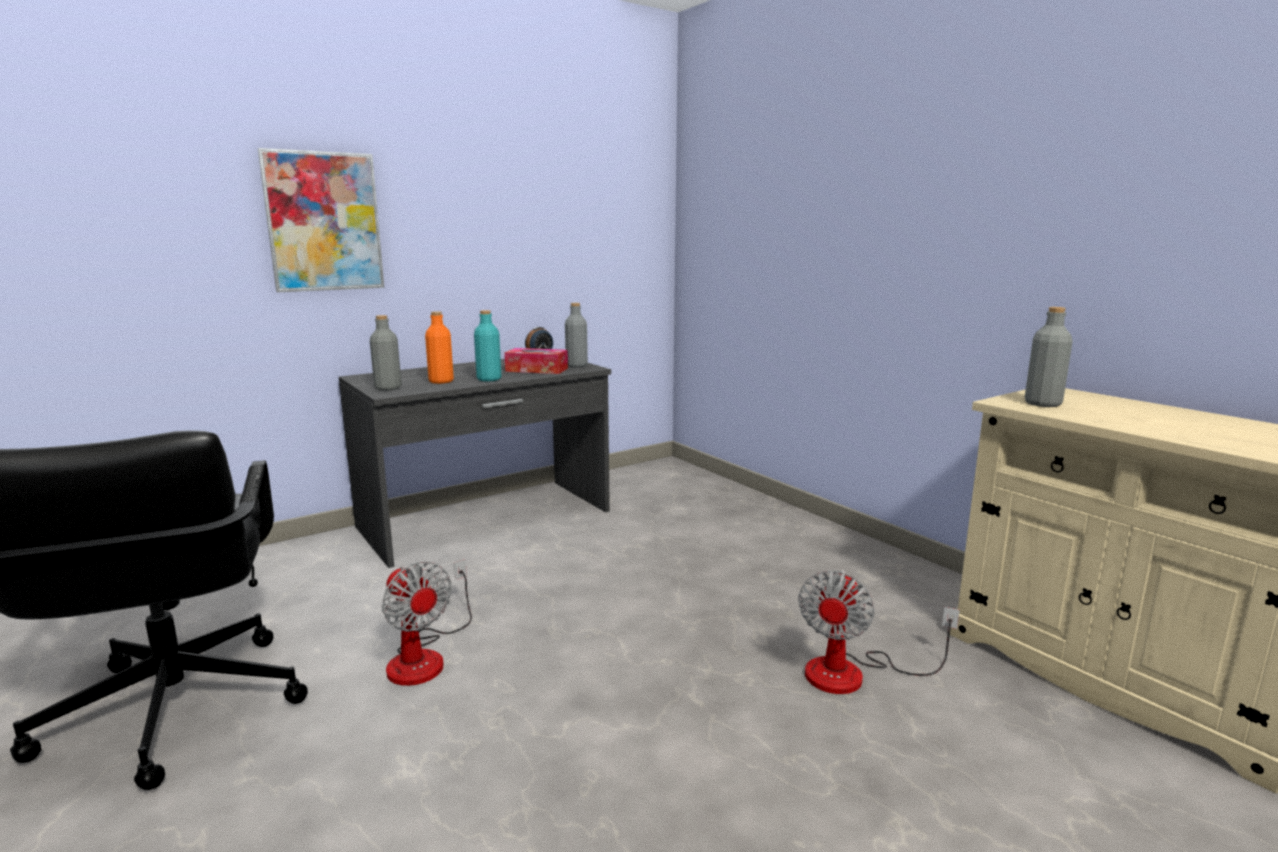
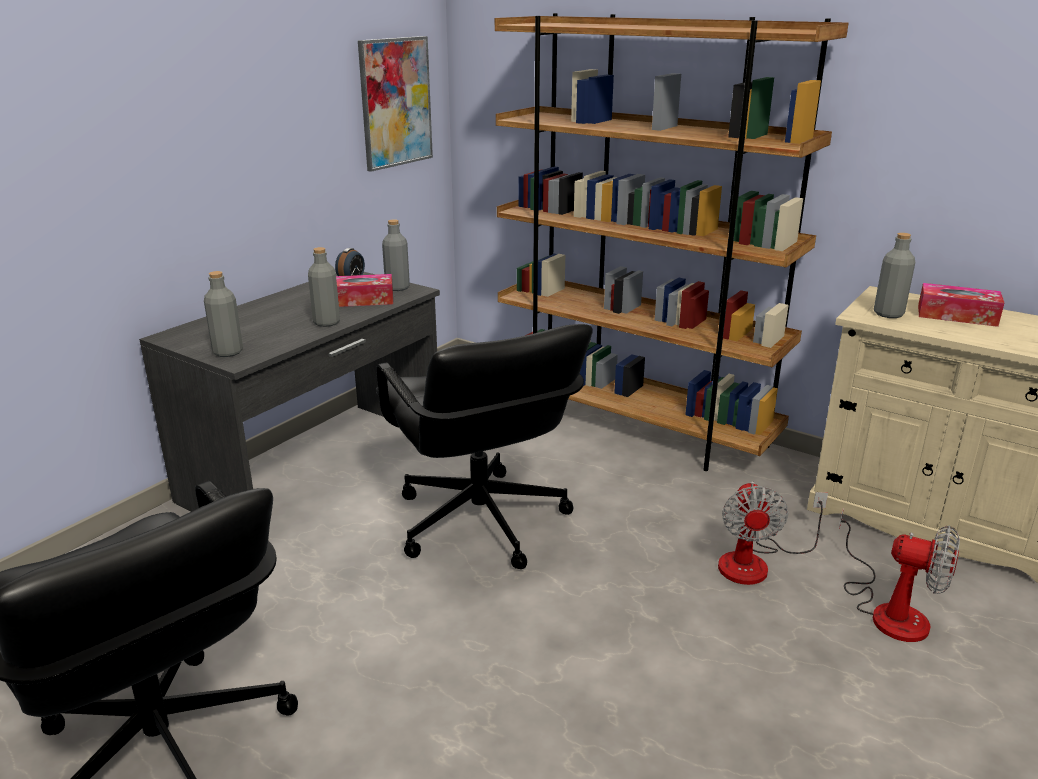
camera: 20 degrees left, 10 degrees up
(324, 222) = (102, 157): picture -> picture (395, 102)
(425, 656) = (378, 634): fan -> fan (889, 610)
(441, 381) = (276, 333): orange bottle -> none
(489, 379) = (326, 322): turquoise bottle -> grey bottle
(589, 584) = (480, 523): none -> black office chair
(800, 531) = (634, 426): none -> brown bookcase
(1135, 411) = (957, 315): none -> tissue box

